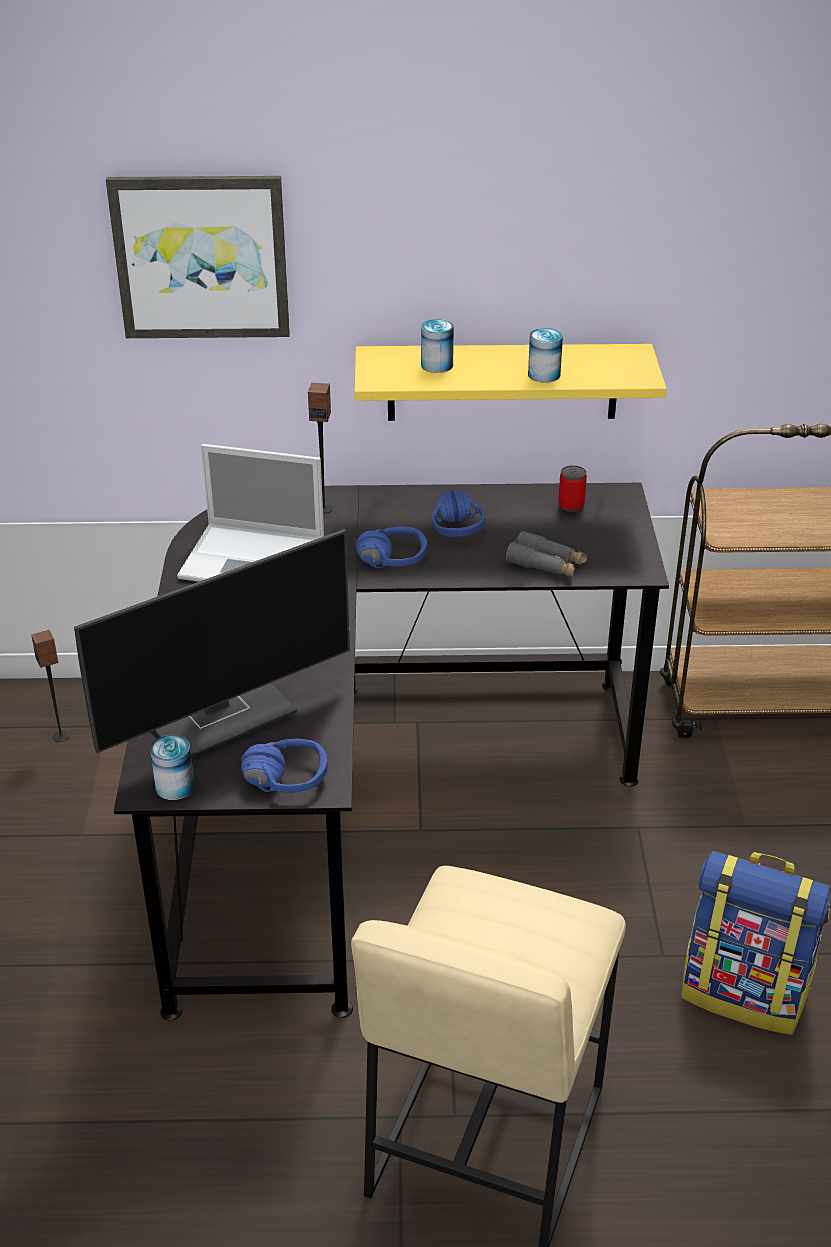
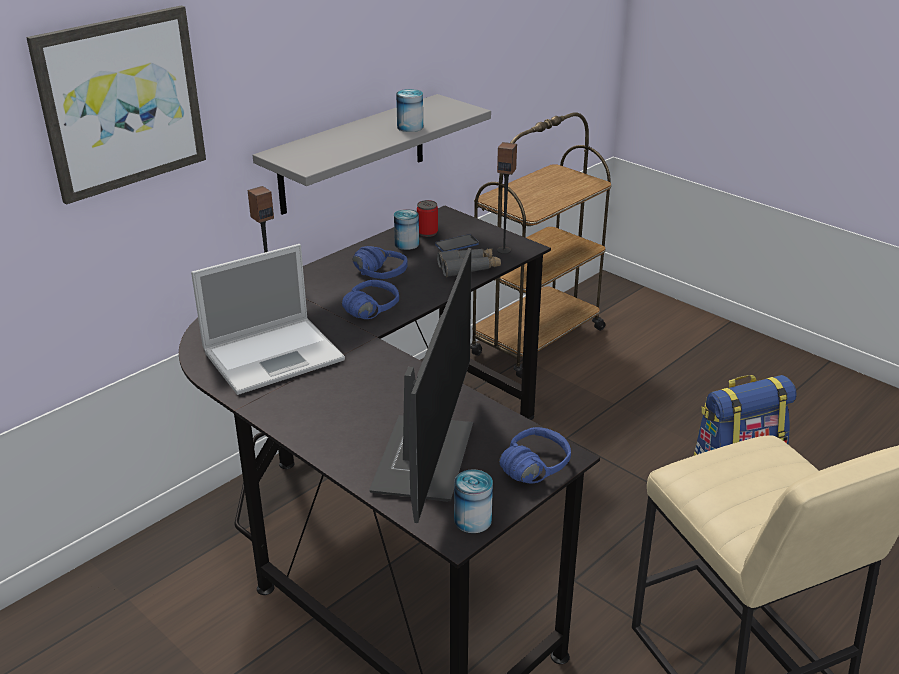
camera: 45 degrees left, 5 degrees down
(61, 736) = (97, 631): speaker -> speaker (504, 250)
(437, 365) = (332, 145): can -> can (406, 244)
(502, 382) = (353, 154): yellow shelf -> grey shelf
(577, 533) = (457, 245): none -> phone

